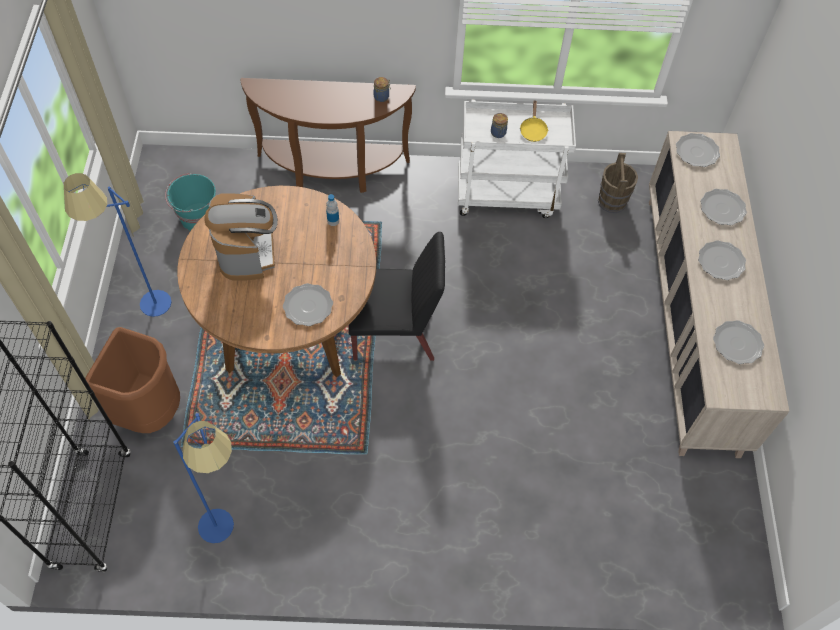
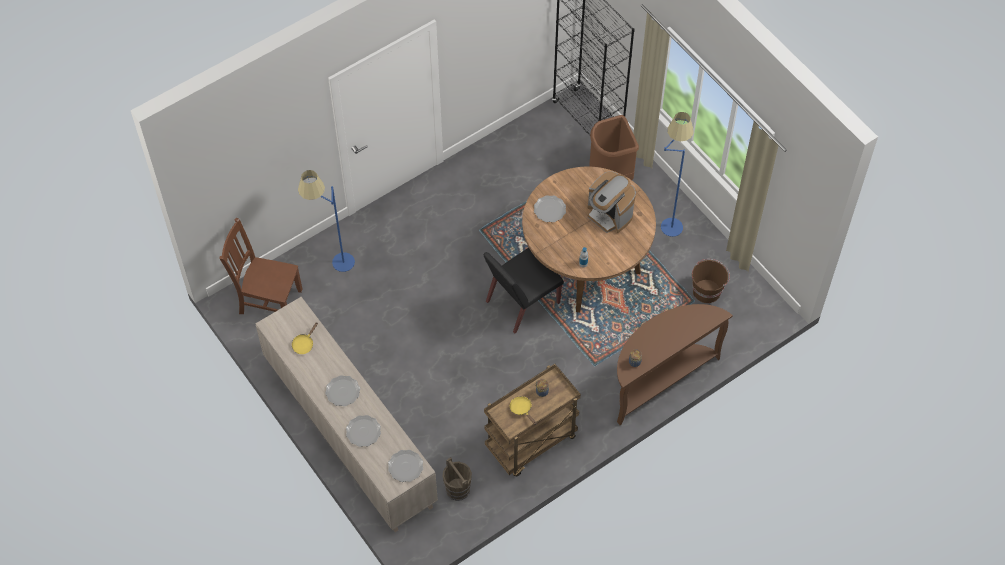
camera: 145 degrees right, 0 degrees up
(197, 217) = (707, 290): turquoise bucket -> brown bucket
(231, 530) = (513, 154): blue floor lamp -> blue floor lamp (333, 265)
(507, 195) = (531, 443): white cart -> brown cart
(700, 544) = (268, 300): none -> brown chair
(737, 344) = (304, 344): plate -> yellow frying pan

